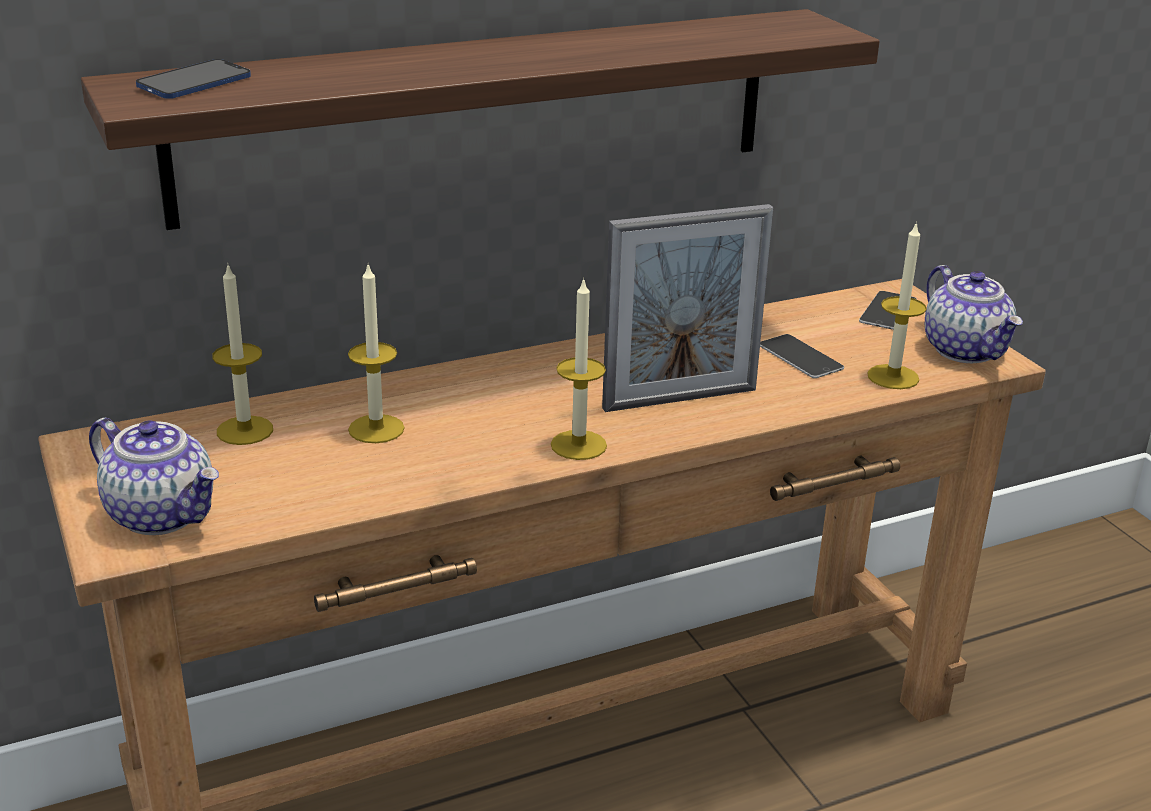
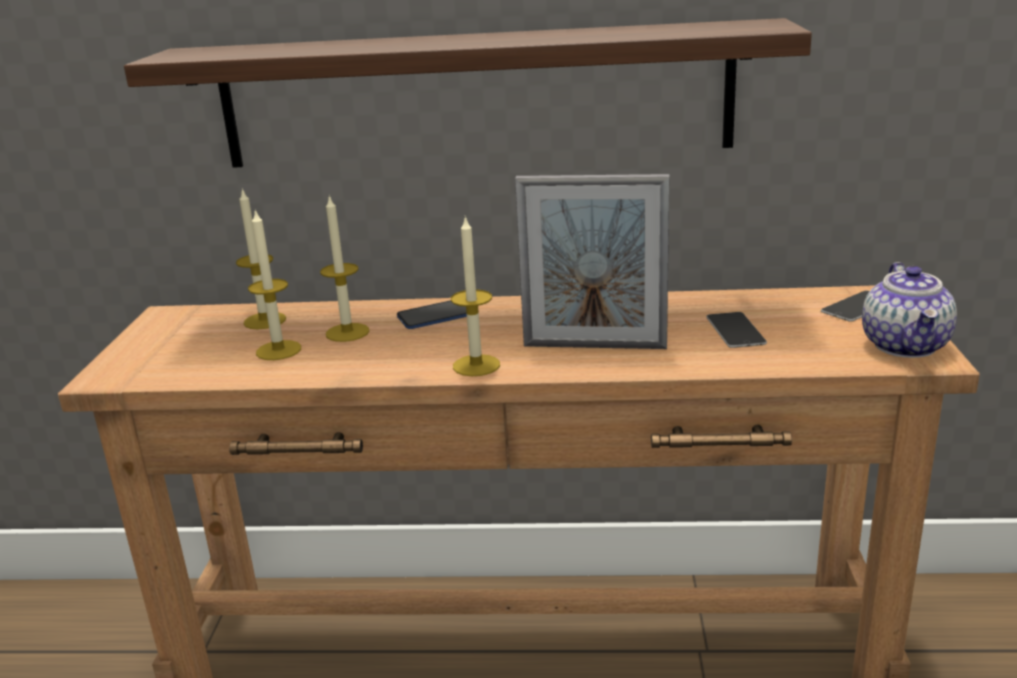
camera: 30 degrees right, 5 degrees down
(163, 514) = (154, 362): teapot -> none
(194, 82) = (222, 50): phone -> phone (437, 316)
(893, 377) = (807, 357): candle -> candle (278, 350)

